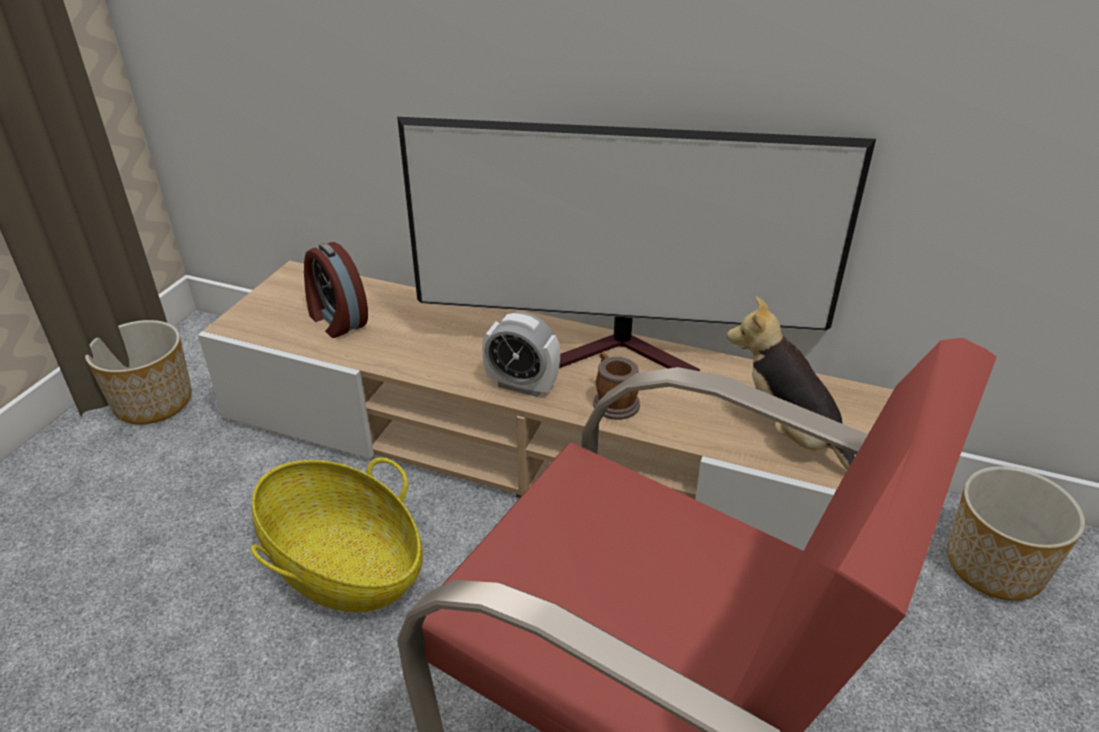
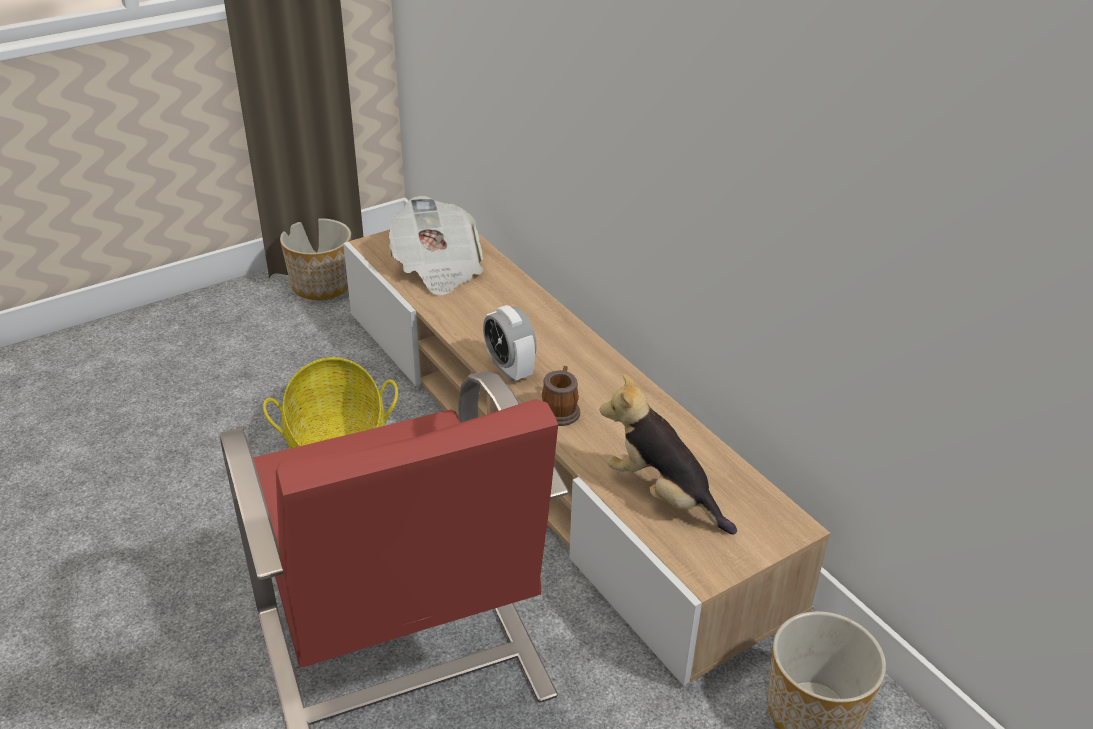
camera: 35 degrees right, 0 degrees up
(336, 320) = (437, 268): alarm clock -> newspaper
(626, 354) = (612, 381): television -> none
(788, 434) = (663, 495): plush toy -> plush toy turned 45 degrees counterclockwise

